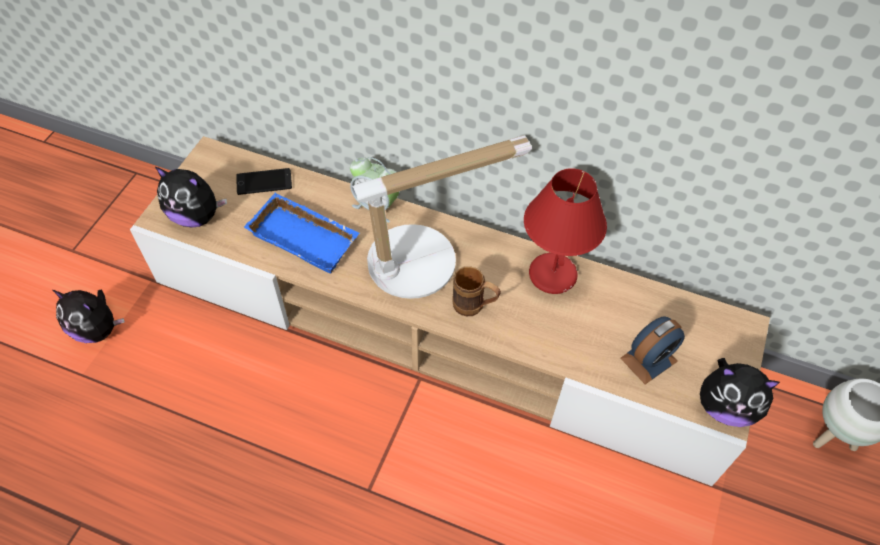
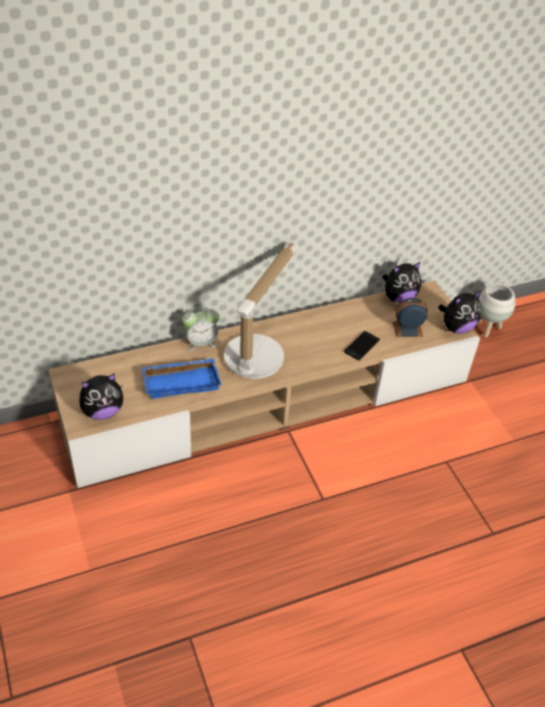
camera: 45 degrees left, 10 degrees down
(98, 329) = (68, 540): plush toy -> plush toy (398, 297)
(264, 182) = (121, 369): phone -> phone (361, 346)
(474, 307) = (308, 357): brown mug -> none
(553, 275) = (327, 320): red table lamp -> none
(648, 359) = (407, 329): alarm clock -> alarm clock turned 105 degrees counterclockwise

